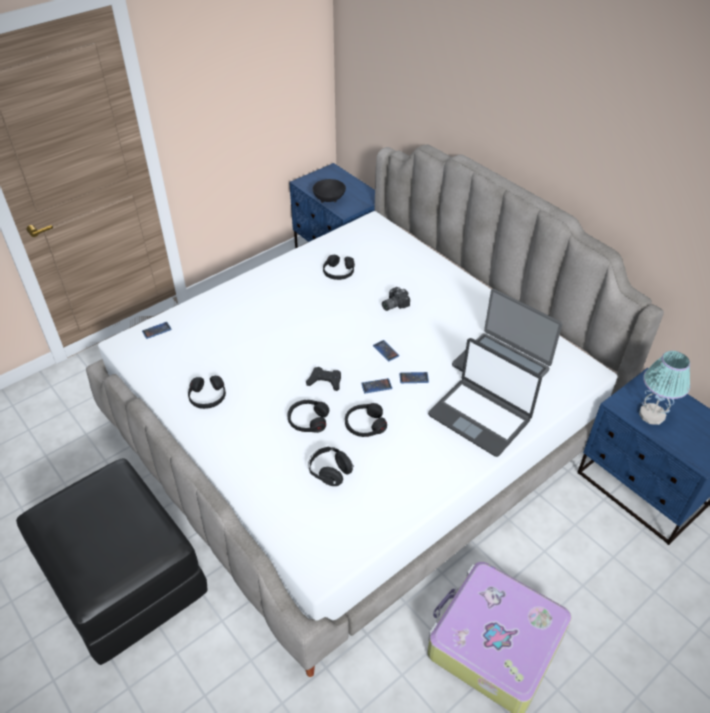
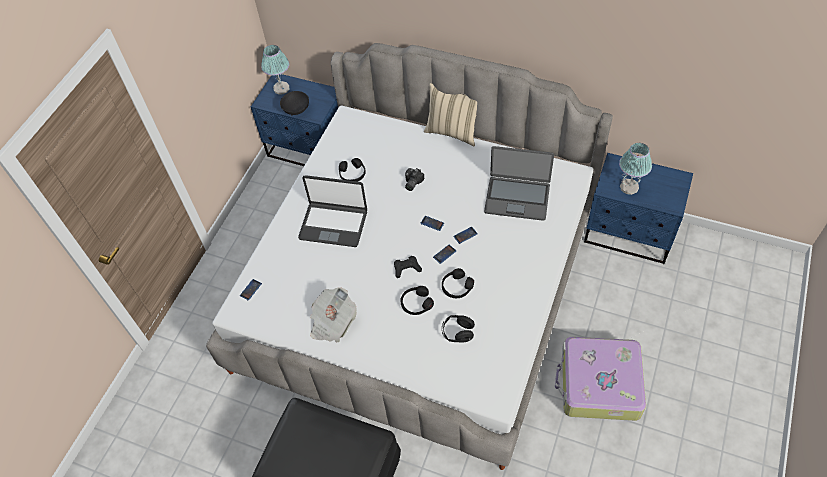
camera: 25 degrees left, 10 degrees up
(207, 397) = (332, 322): black headphones -> newspaper
(329, 178) = (281, 88): none -> table lamp
(473, 276) = (452, 132): none -> beige pillow
(480, 417) = (527, 243): laptop -> laptop (333, 224)

